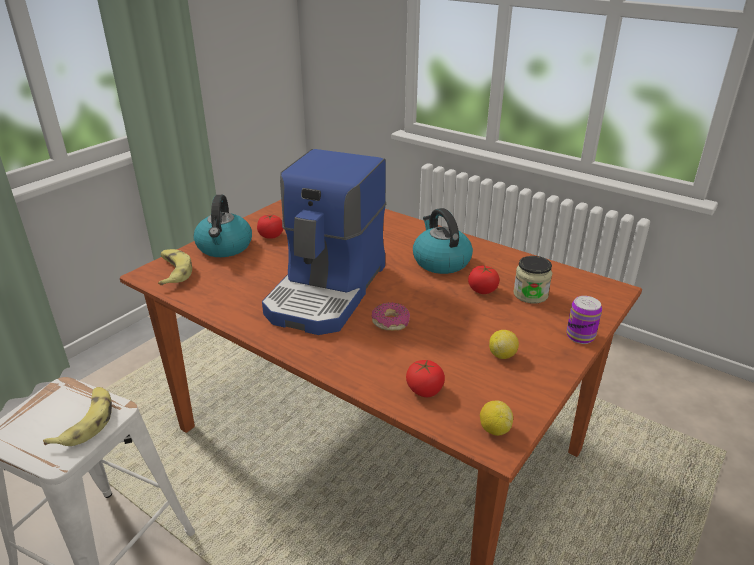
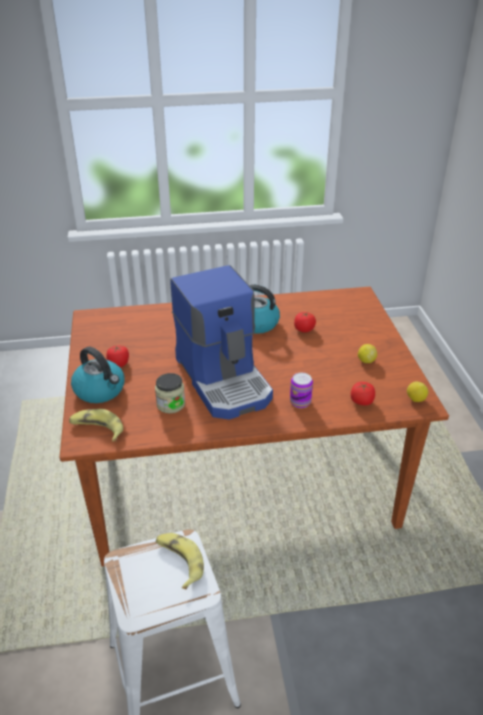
camera: 45 degrees left, 5 degrees up
(390, 322) = (289, 376): donut -> none
(530, 294) = (329, 318): jar -> jar (171, 404)
(580, 336) = (382, 329): can -> can (300, 402)

